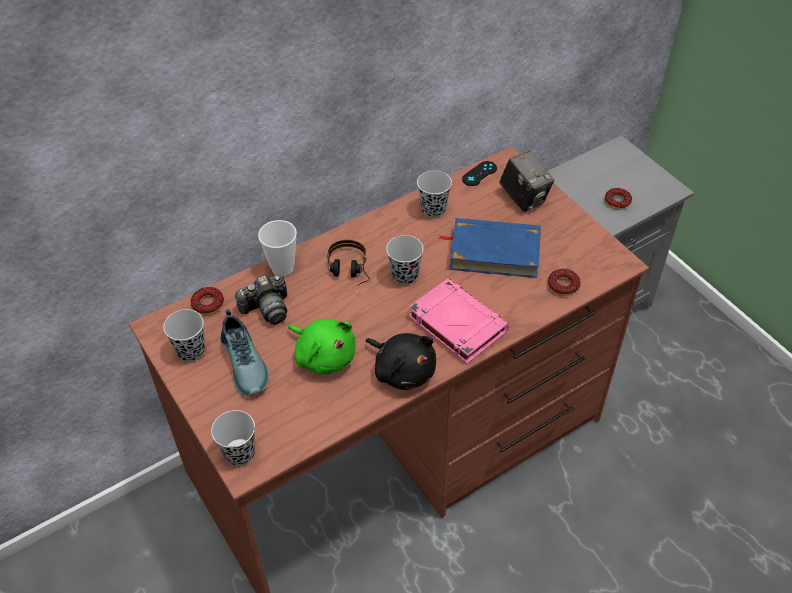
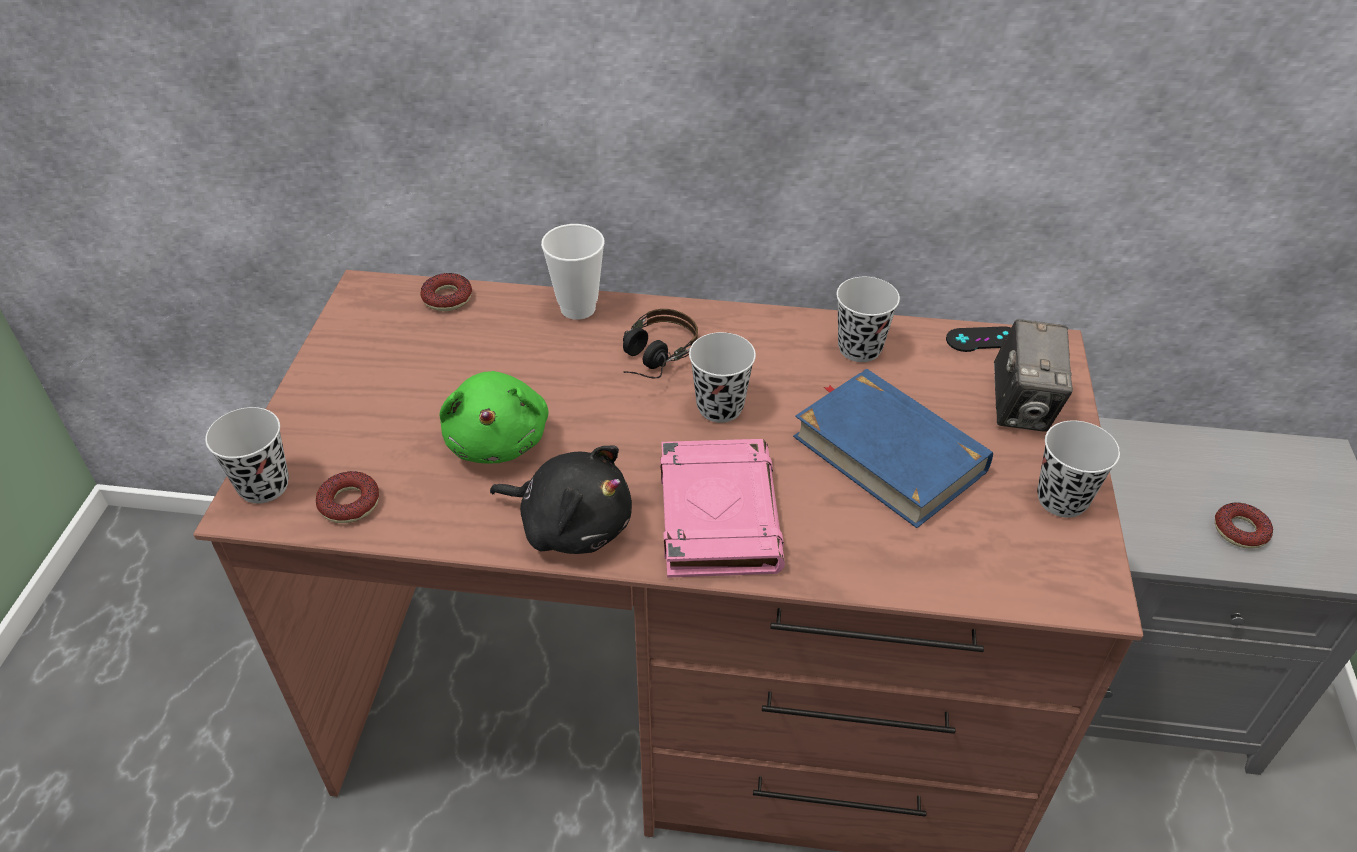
camera: 40 degrees right, 5 degrees down
(191, 351) = (365, 337): black cup -> black cup (1062, 499)
(246, 362) = (404, 387): shoe -> none
(267, 309) = (502, 342): camera -> none
(403, 370) = (571, 524): black plush toy -> black plush toy turned 60 degrees counterclockwise
(563, 285) = (949, 566): donut -> donut (349, 503)

